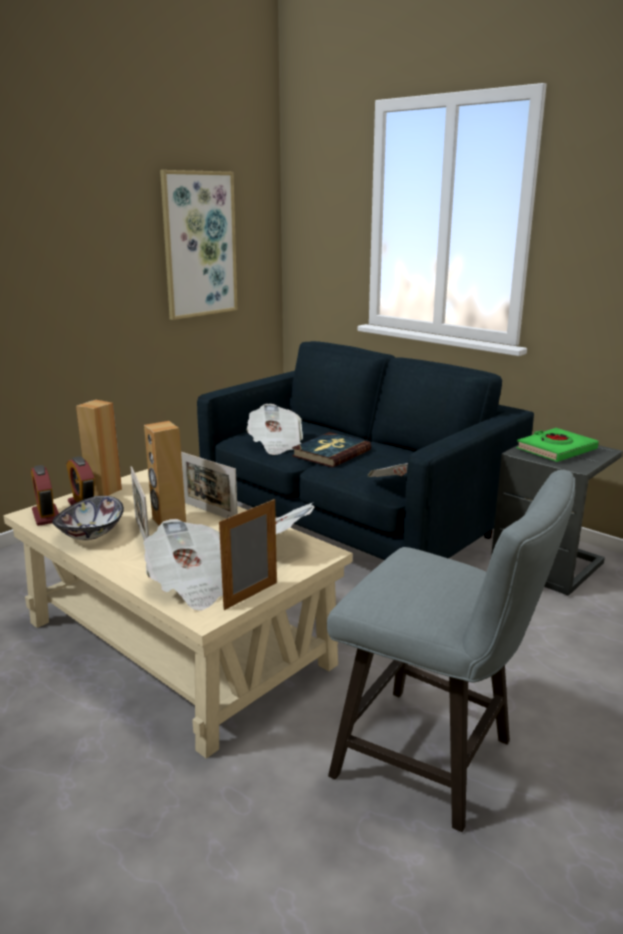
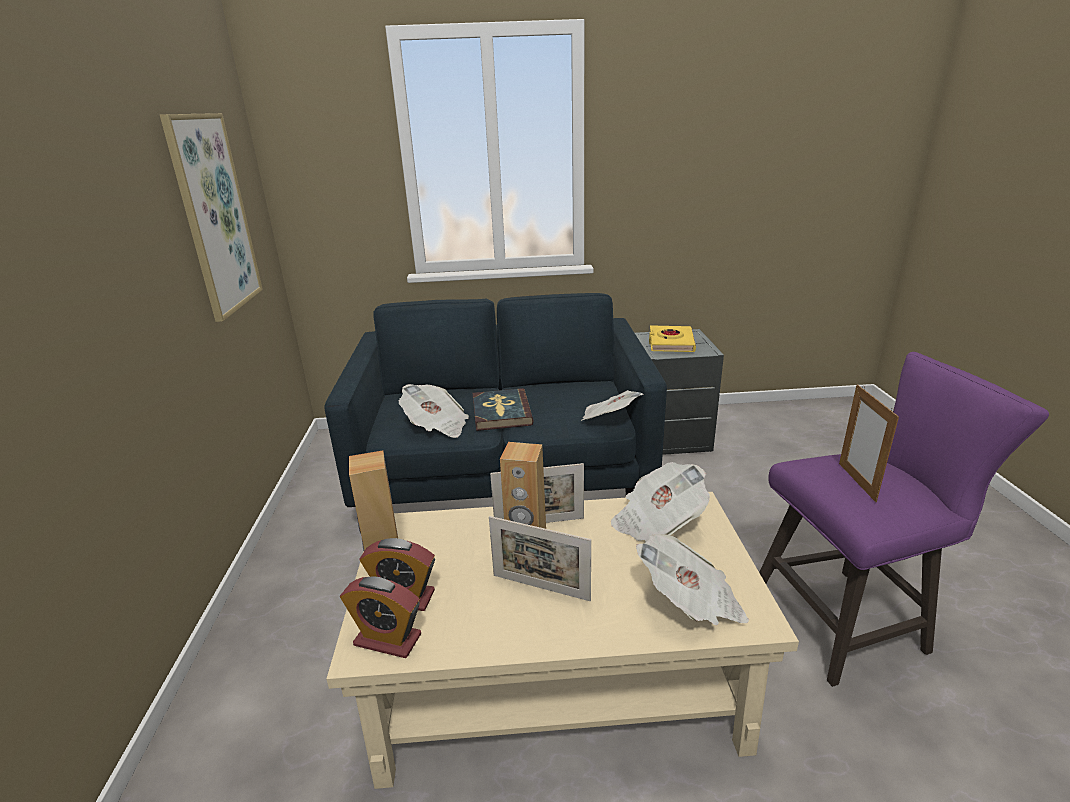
camera: 45 degrees left, 5 degrees up
(91, 534) = (488, 622): bowl -> none
(251, 596) = (743, 577): picture frame -> picture frame (857, 482)
(436, 761) = (848, 618): grey stool -> purple stool
(556, 450) = (670, 343): green book -> yellow book

